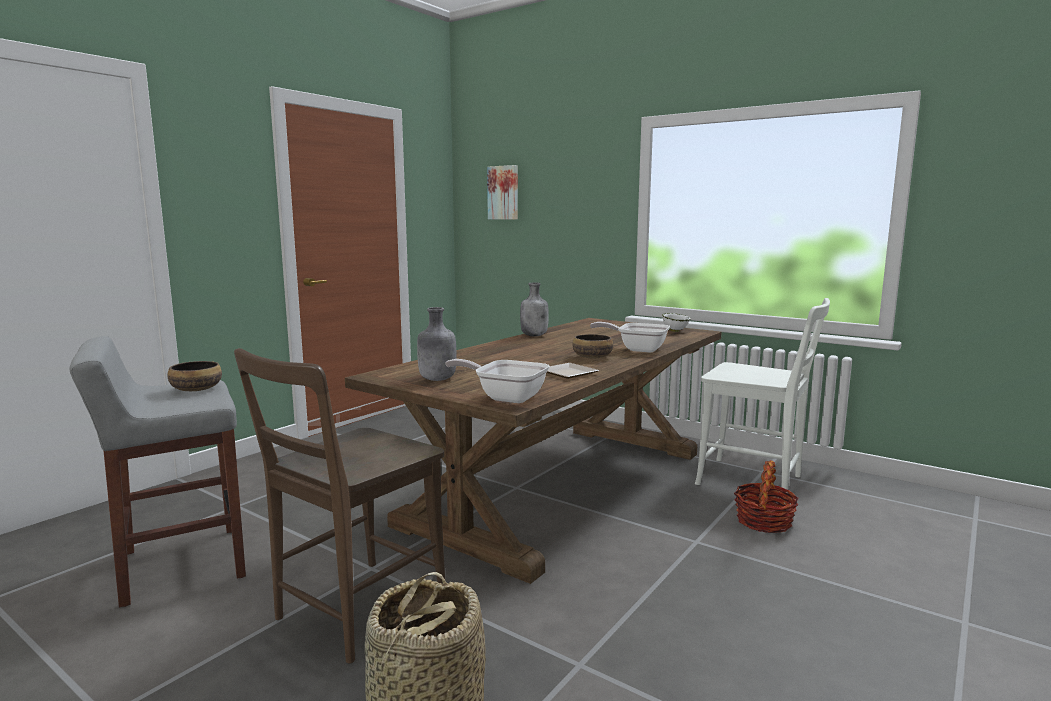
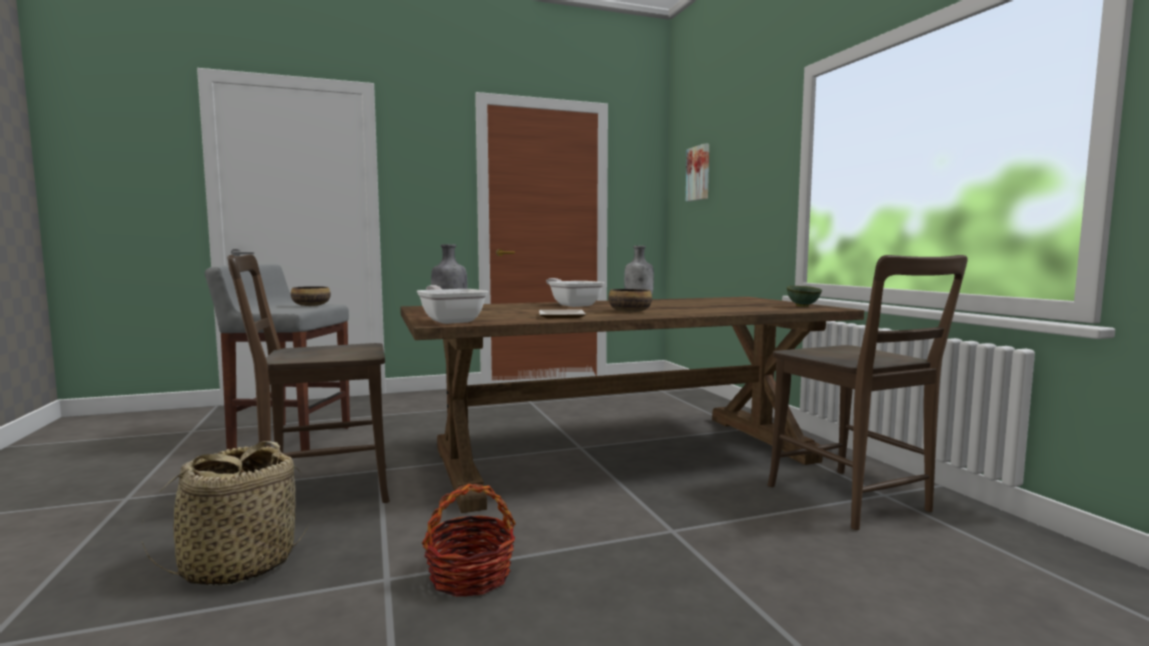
camera: 35 degrees right, 5 degrees down
(637, 349) = (699, 311): frying pan -> frying pan (573, 305)
(675, 331) = (803, 306): white bowl -> green bowl
(755, 481) = (853, 501): white chair -> brown chair
(764, 521) = (790, 538): basket -> basket (470, 576)

